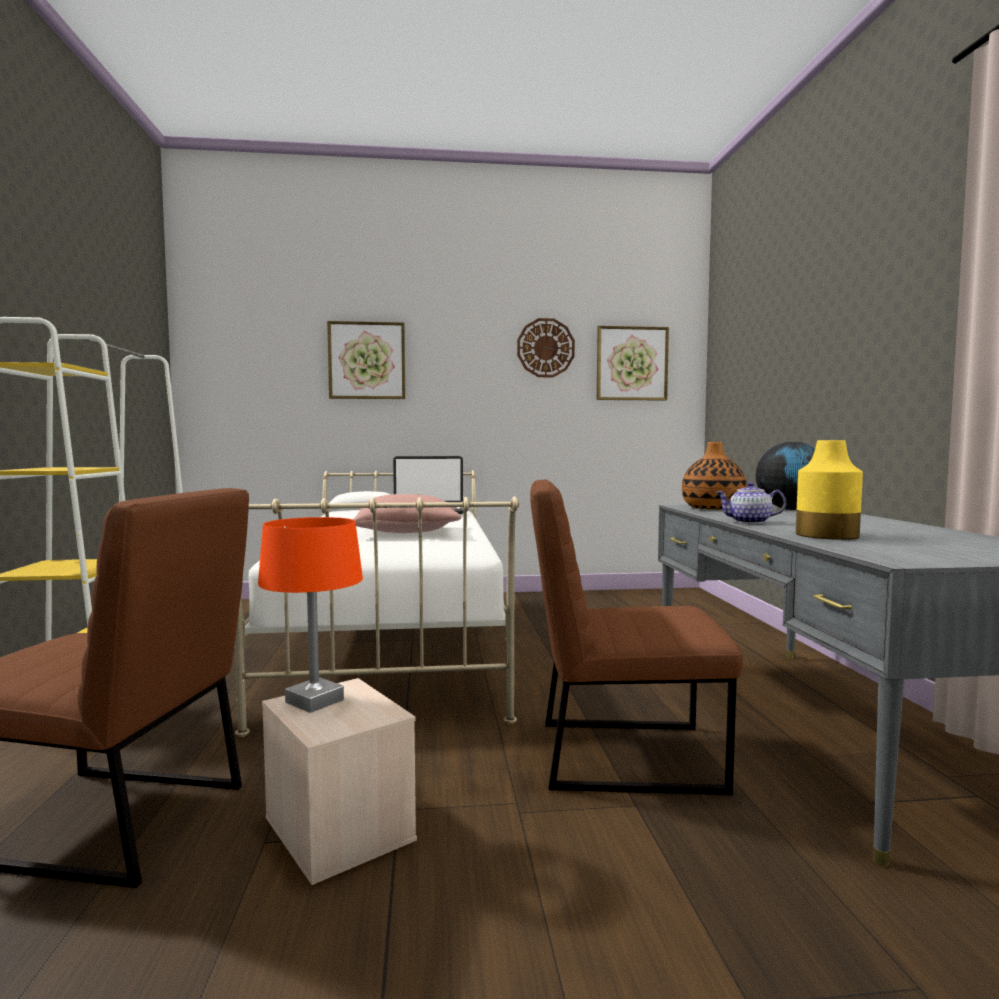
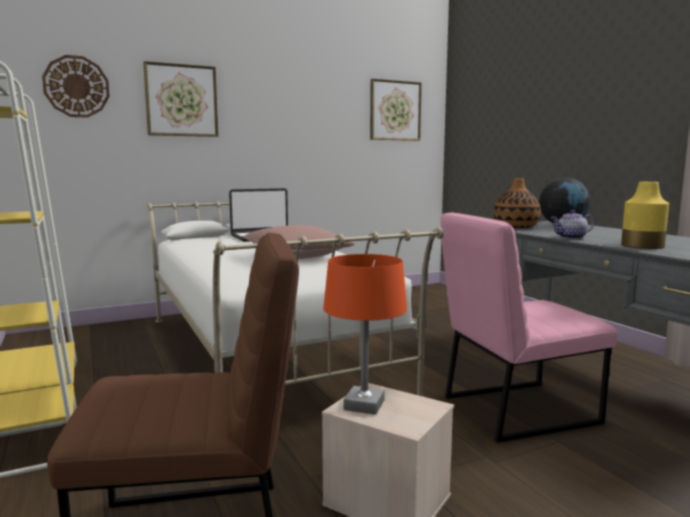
camera: 20 degrees left, 5 degrees up
(545, 348) = (332, 95): wall clock -> wall clock (76, 86)
(621, 754) = (515, 410): brown chair -> pink chair

